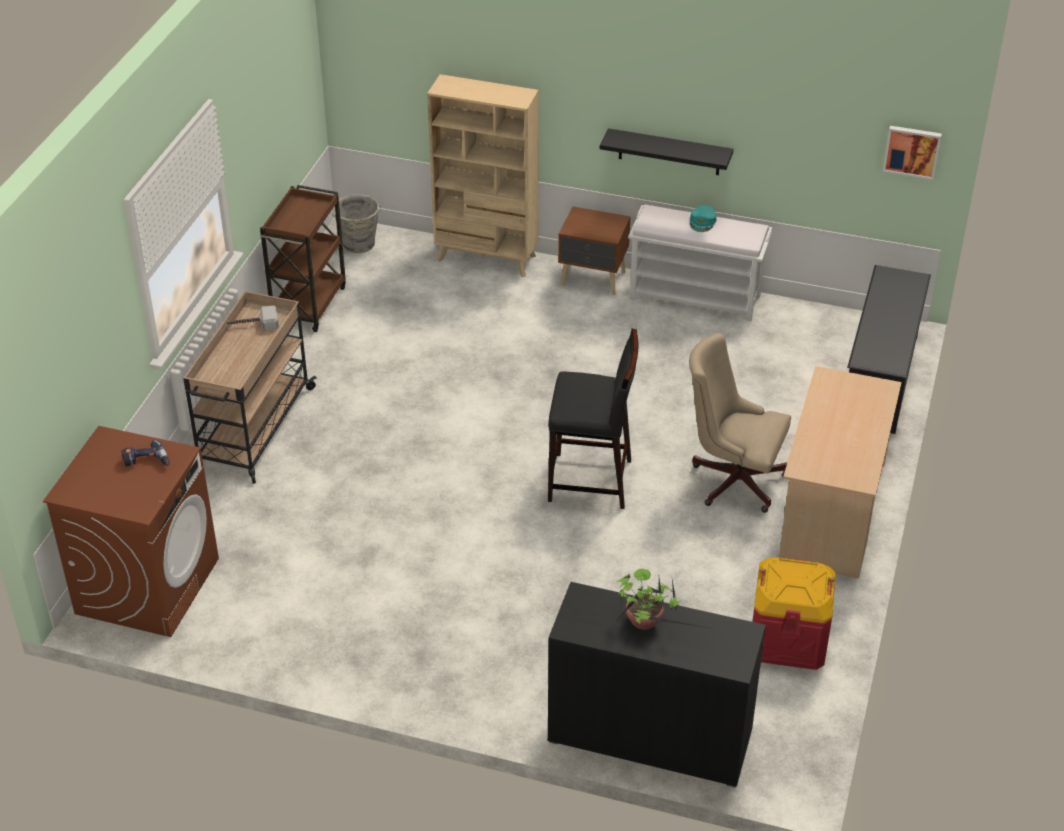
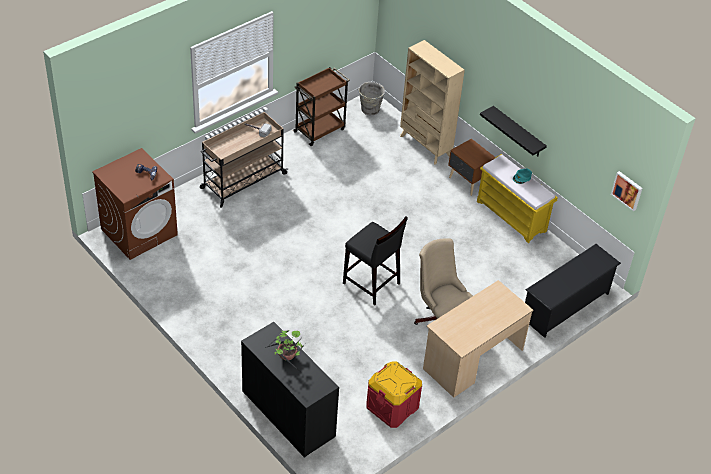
camera: 30 degrees right, 5 degrees up
(696, 297) = (512, 216): white bench -> yellow bench

